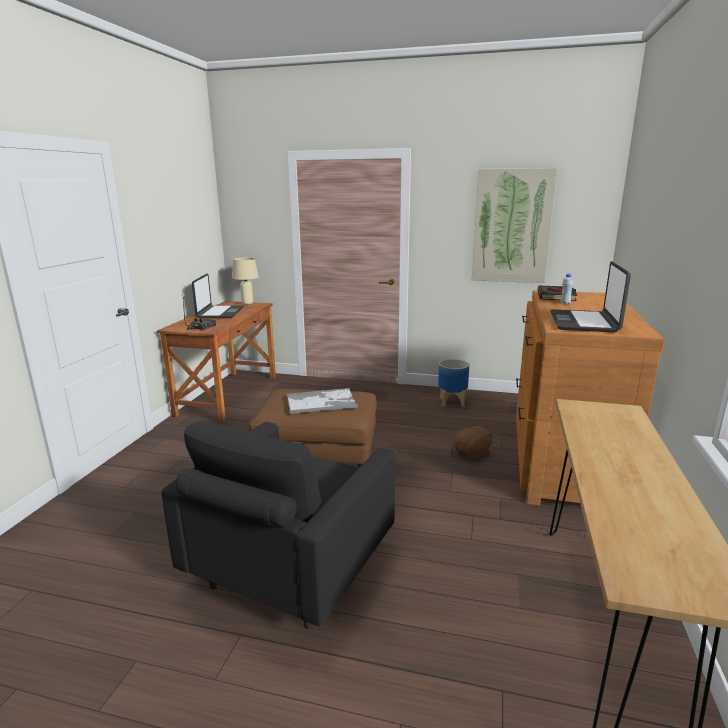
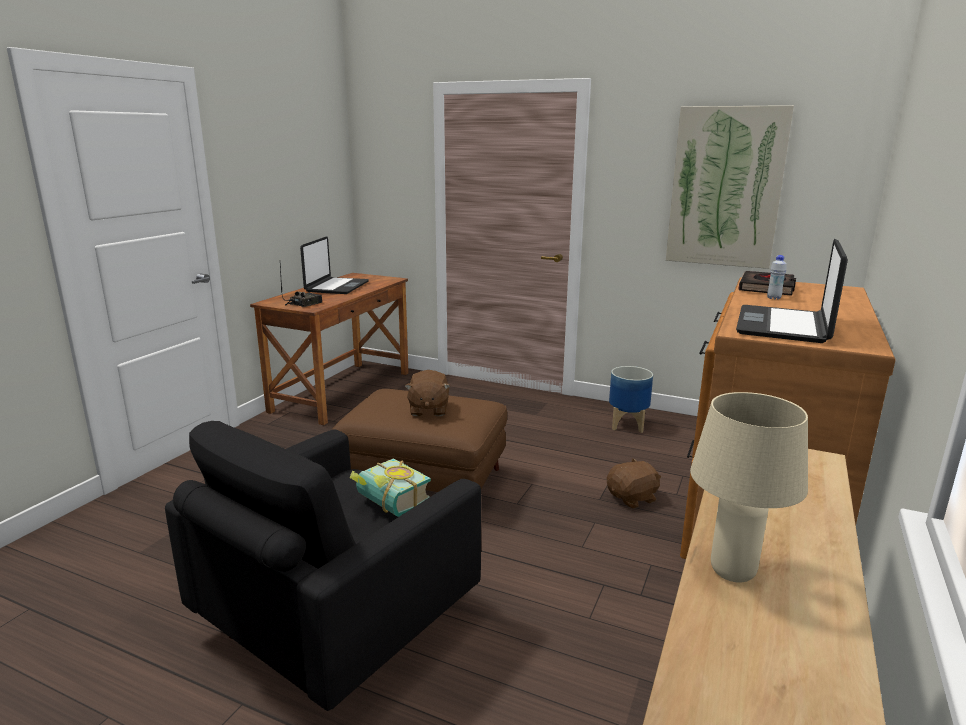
camera: 10 degrees right, 0 degrees up
(247, 303) = (376, 277): beige table lamp -> beige table lamp (731, 571)
(322, 402) = (428, 409): tray -> brown plush toy
(324, 473) = (388, 504): none -> book

